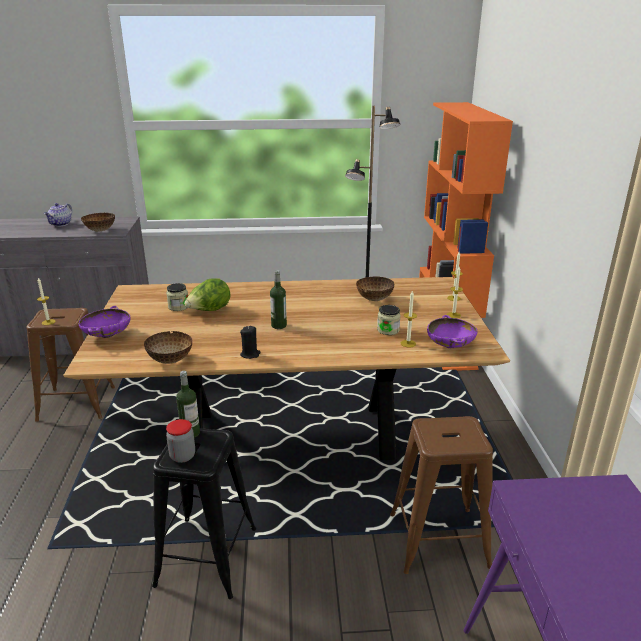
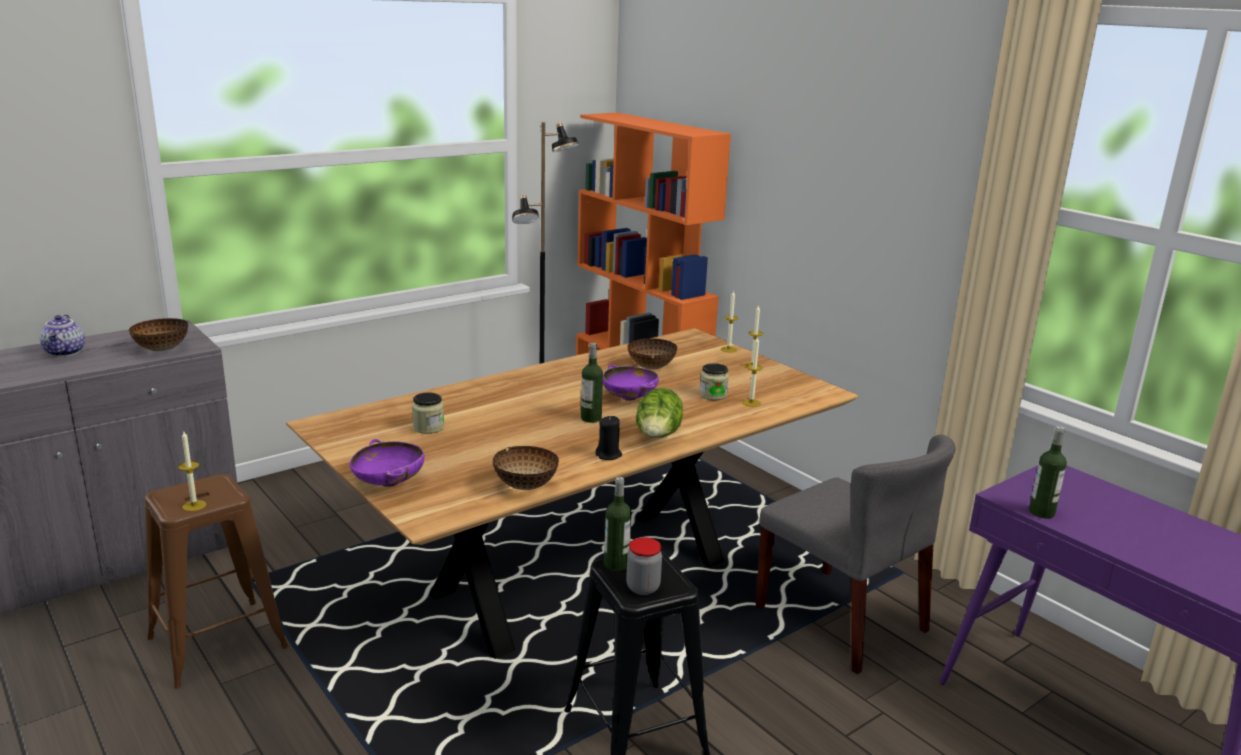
camera: 35 degrees left, 5 degrees down
(209, 311) = (479, 423): lettuce -> lettuce (658, 437)
(439, 540) = (842, 619): brown stool -> grey chair
(450, 345) = (791, 395): purple bowl -> purple bowl (629, 397)
(534, 523) = (1041, 512): none -> bottle

